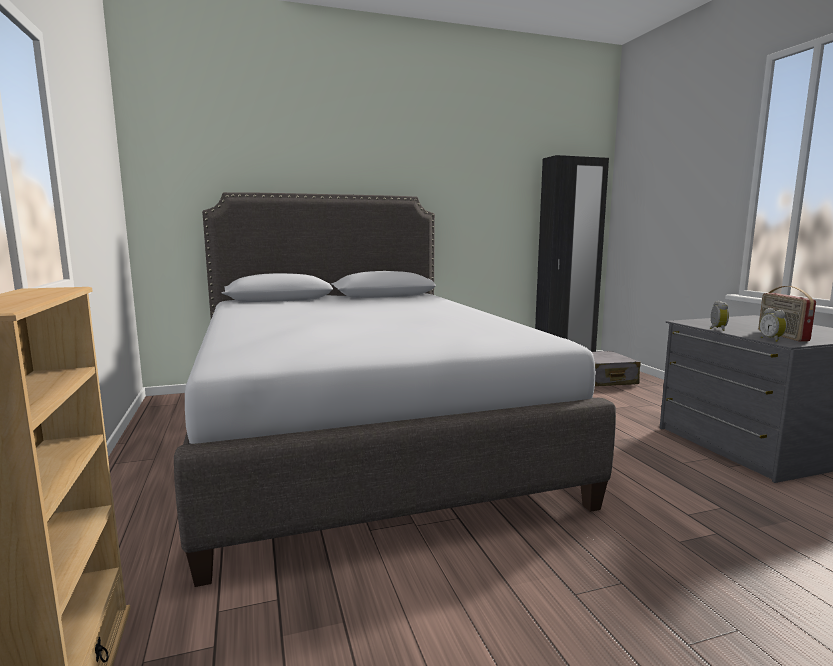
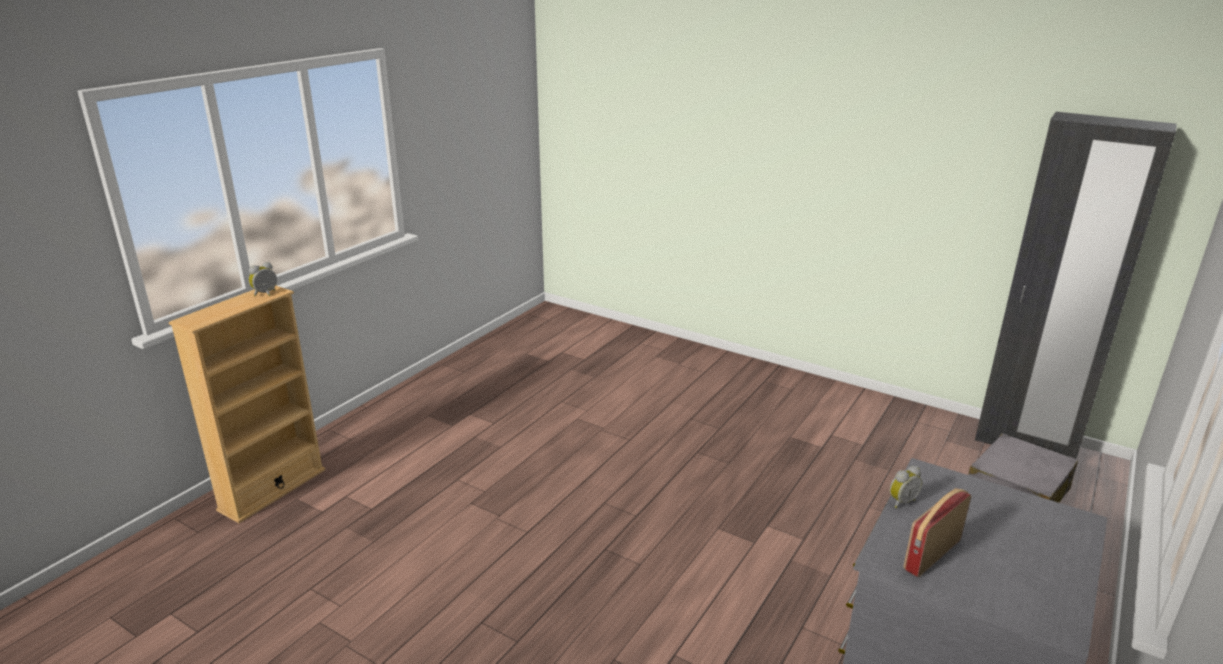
camera: 50 degrees right, 15 degrees up
(359, 434) = (607, 421): grey bed -> none
(772, 340) = (885, 549): alarm clock -> alarm clock (266, 294)

